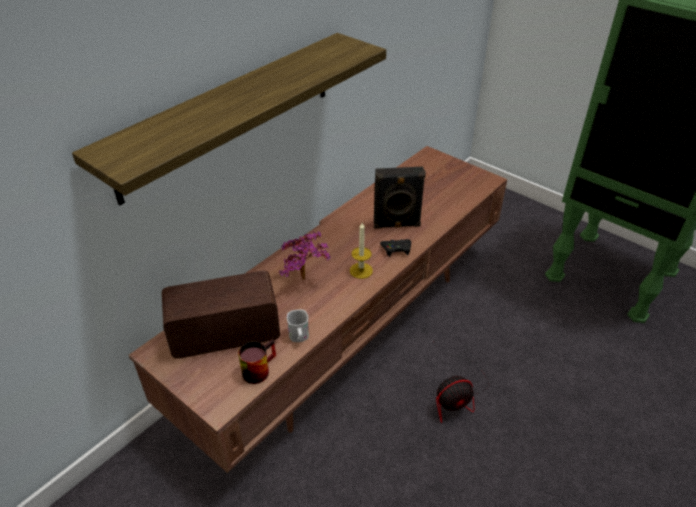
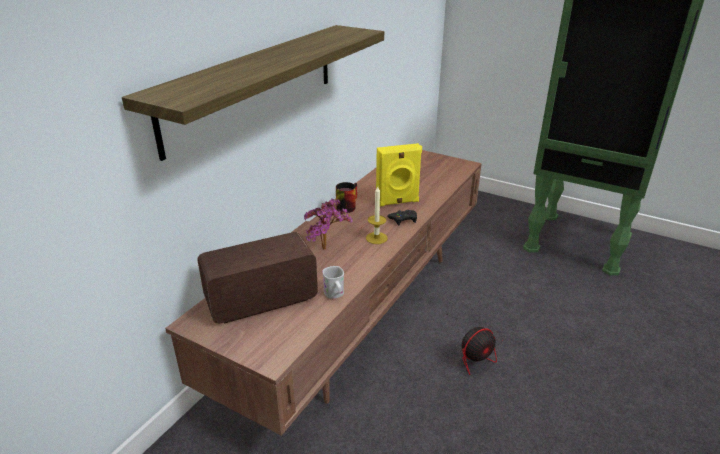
camera: 10 degrees left, 10 degrees down
(257, 368) = (301, 323): mug -> mug (346, 206)
(396, 225) = (397, 202): black speaker -> yellow speaker

